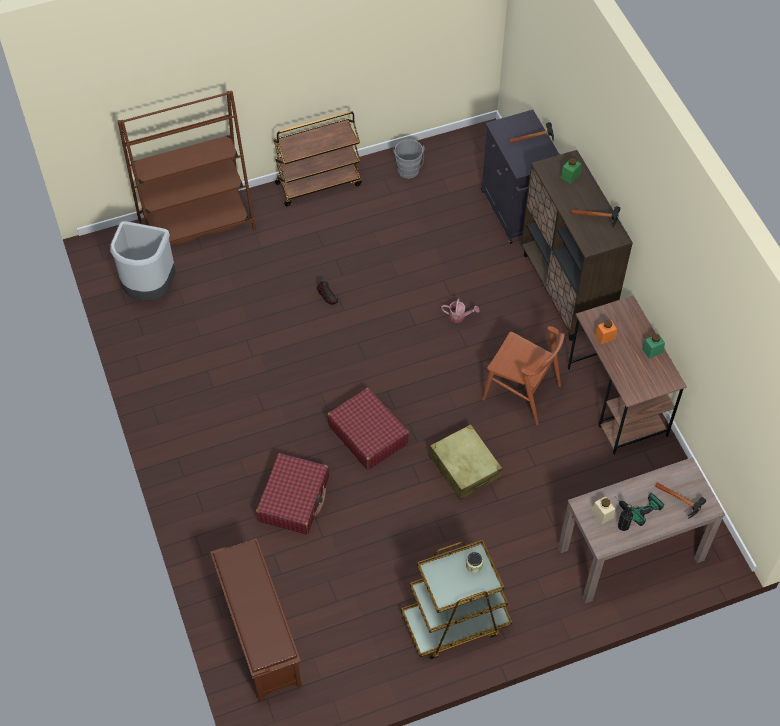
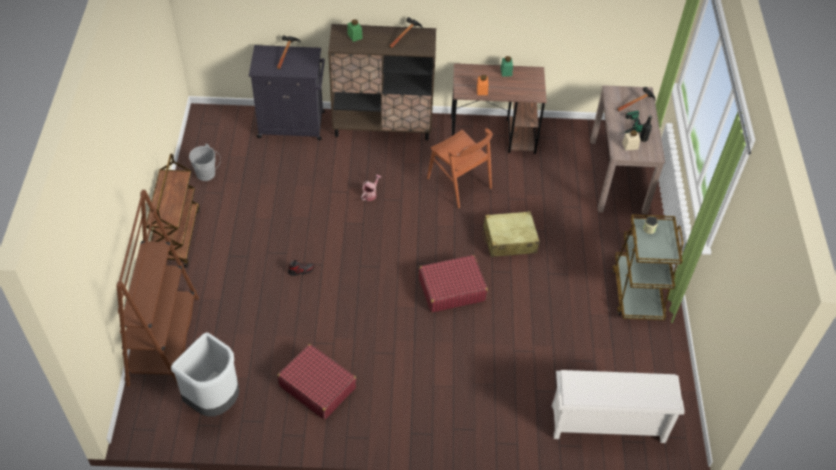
camera: 70 degrees left, 5 degrees down
(259, 635) = (606, 424): brown shoe rack -> white shoe rack
(294, 499) = (490, 359): red suitcase -> red suitcase (317, 386)
(522, 392) = (459, 183): brown chair -> brown chair turned 90 degrees clockwise

